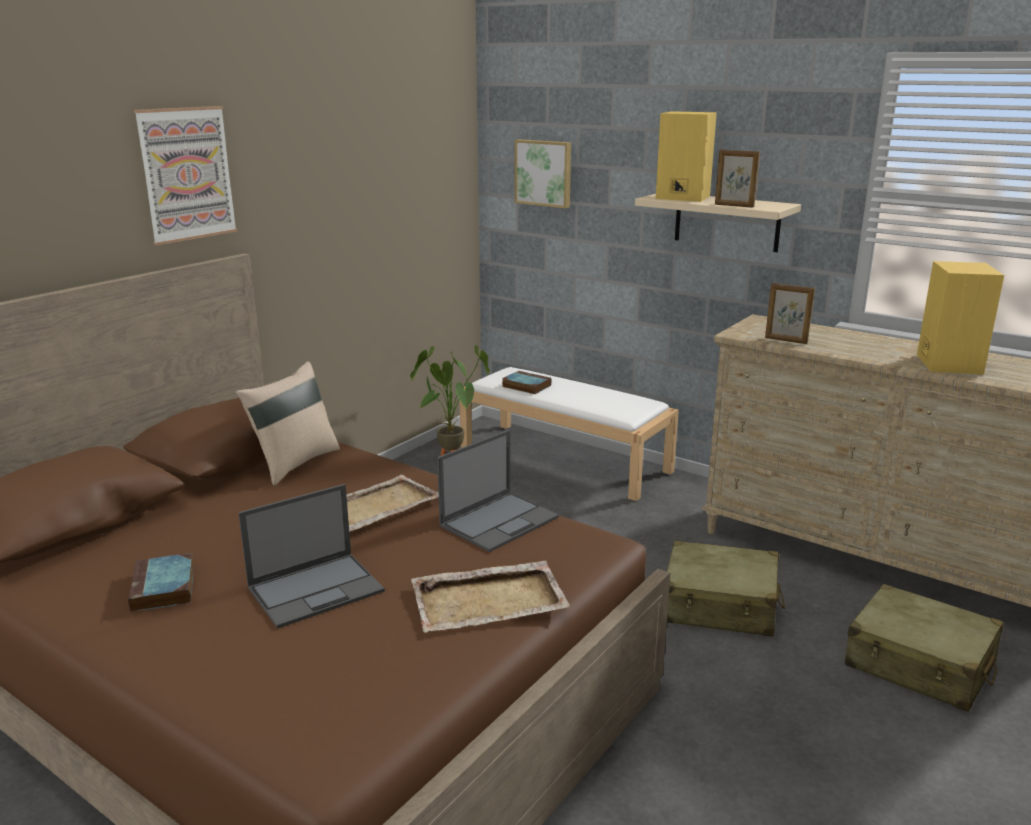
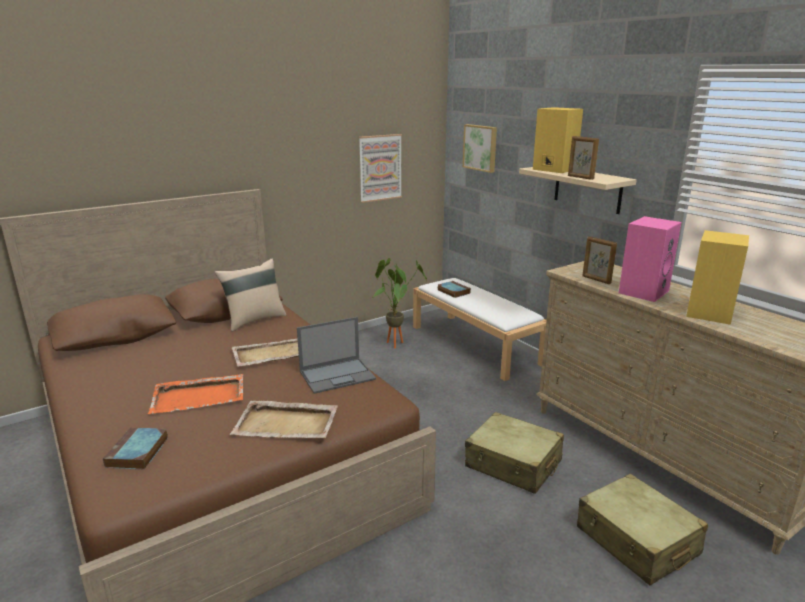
camera: 20 degrees right, 0 degrees up
(164, 588) = (125, 380): book -> book (137, 453)
(186, 174) = (222, 139): picture -> picture (380, 168)
(317, 589) = (199, 396): laptop -> orange tray
(853, 348) = (643, 291): none -> pink speaker

